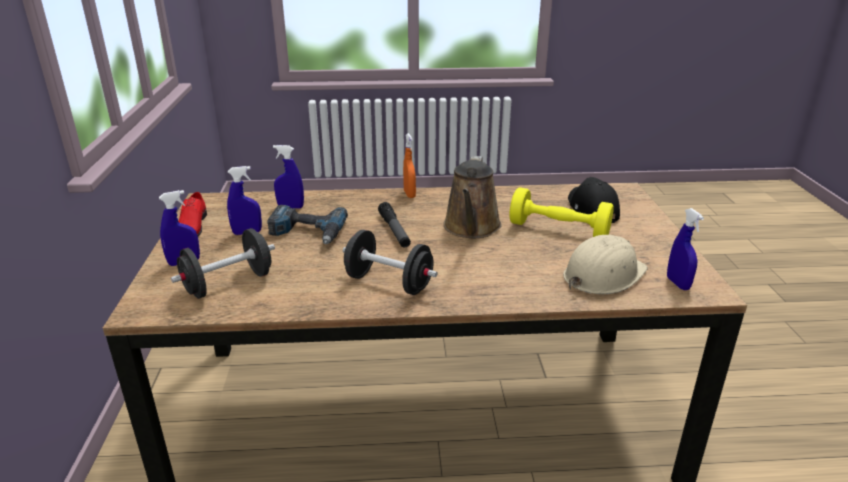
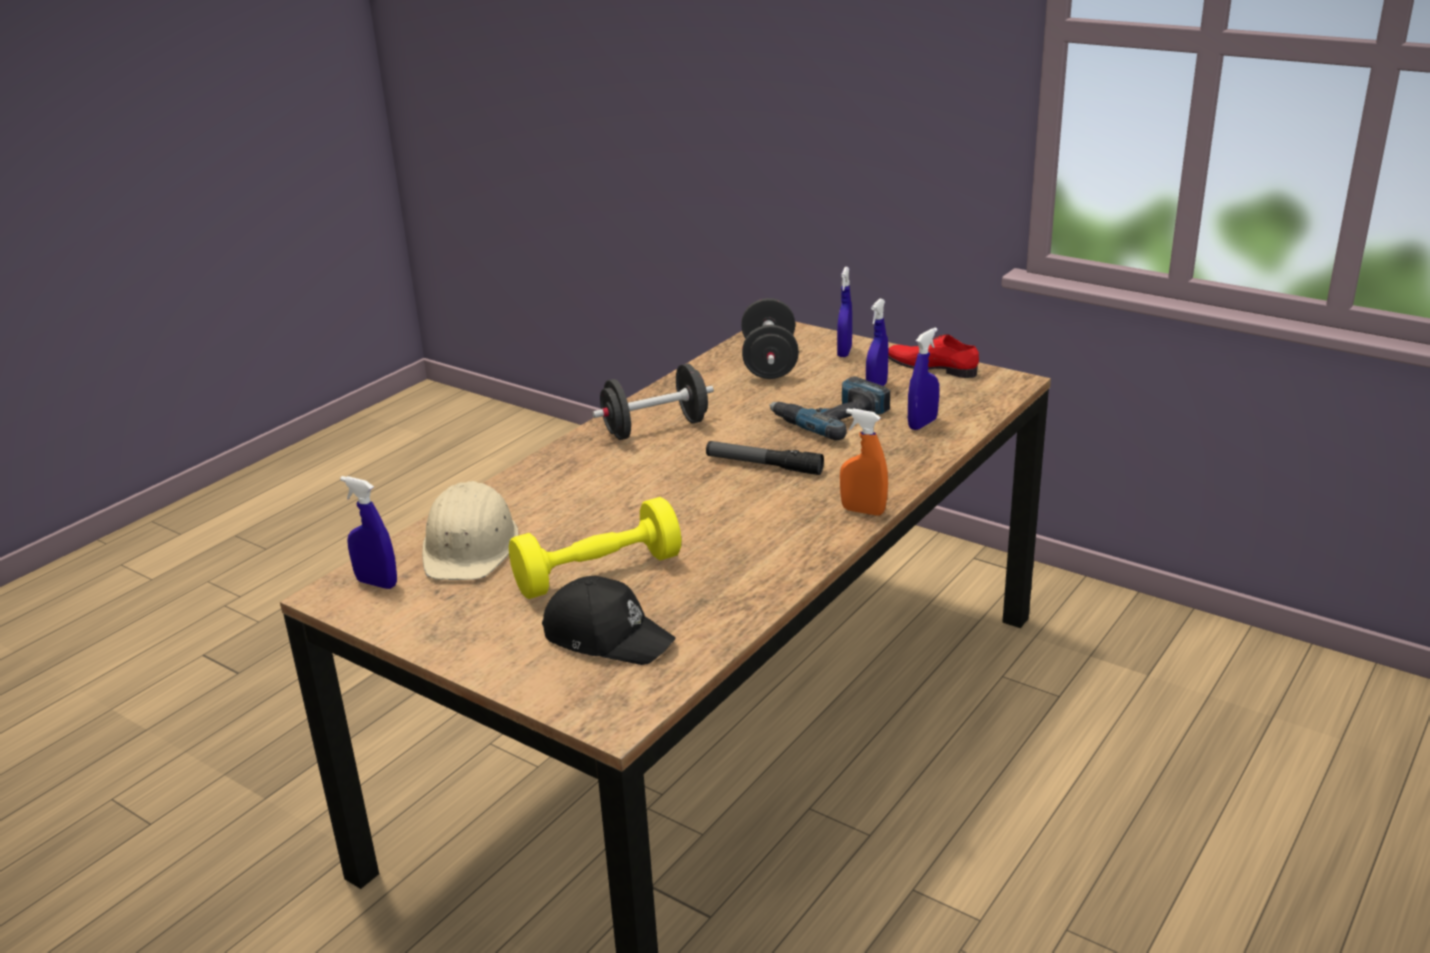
camera: 130 degrees right, 0 degrees up
(471, 228) = (697, 515): brown watering can -> none

